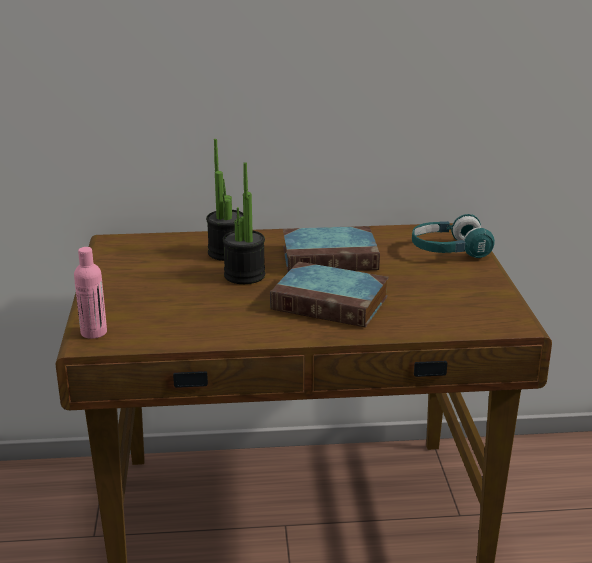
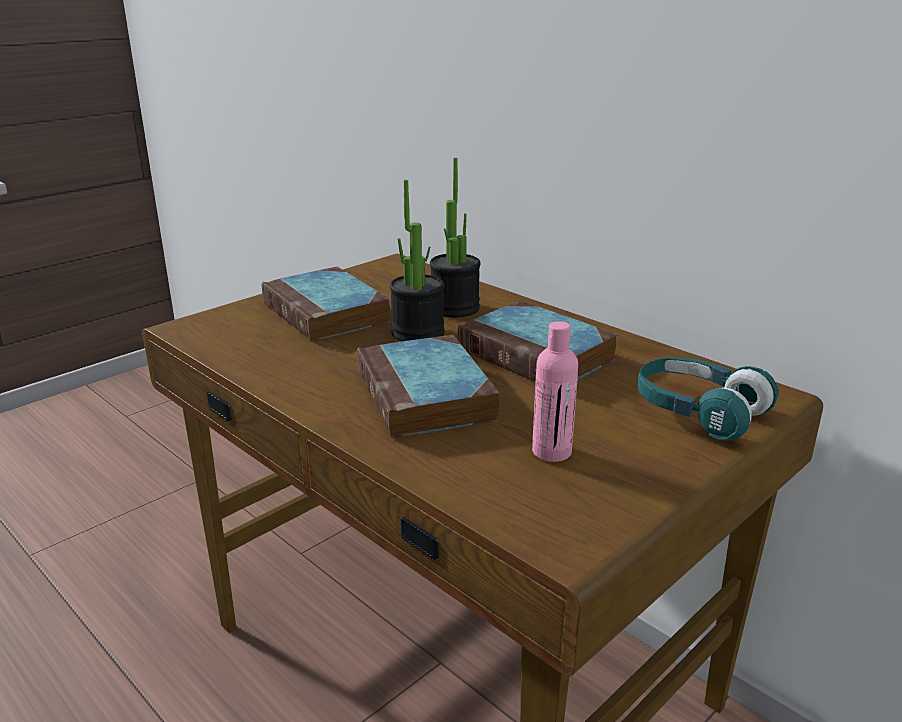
camera: 50 degrees right, 0 degrees up
(94, 332) = (204, 322): pink bottle -> pink bottle (551, 452)
(161, 290) = (328, 313): none -> book

